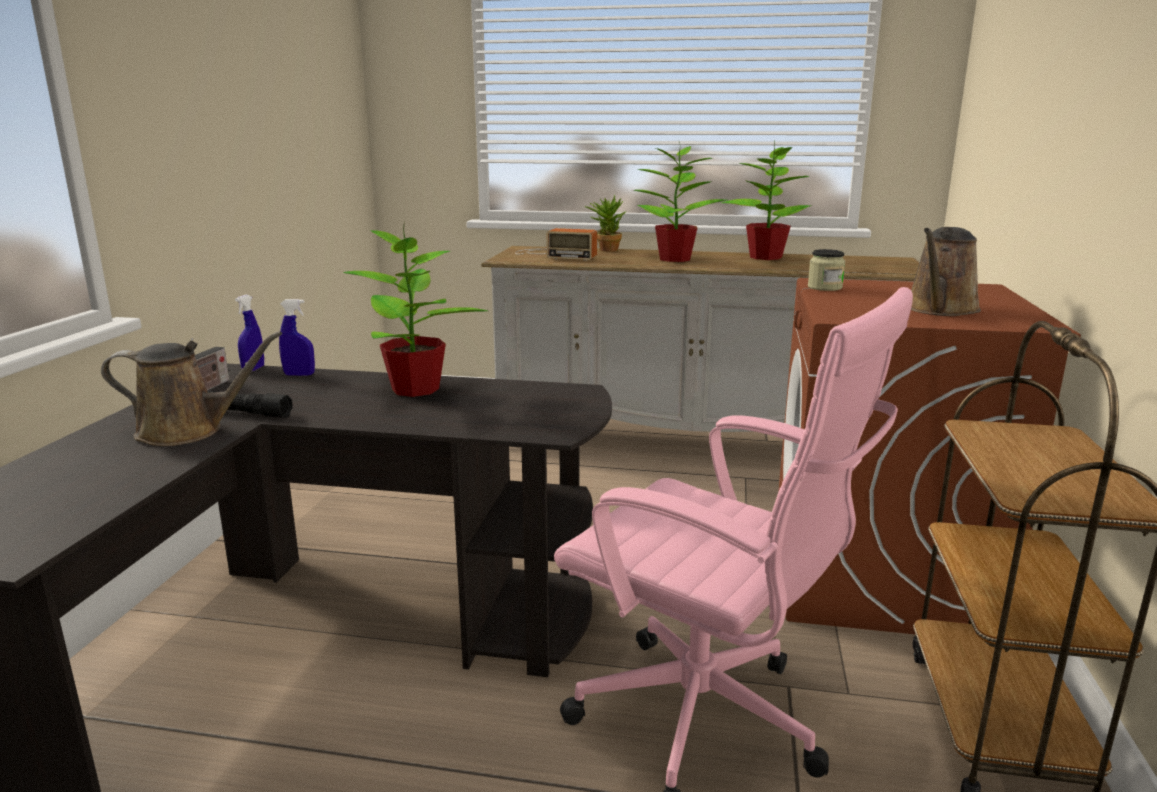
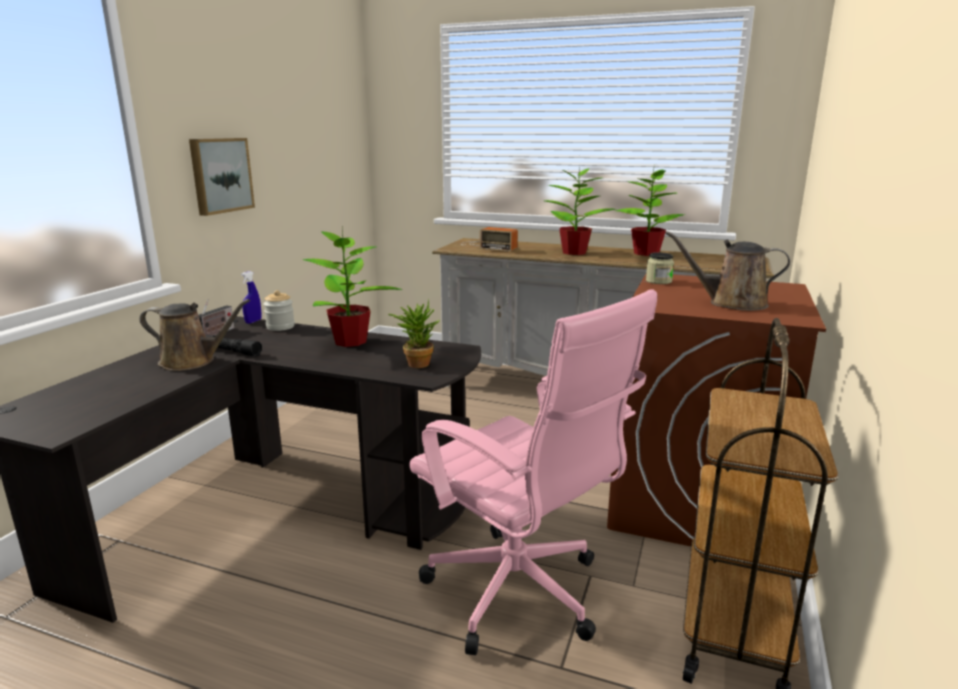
camera: 10 degrees right, 0 degrees up
(184, 155) = (220, 175): none -> picture
(299, 374) = (280, 327): blue spray bottle -> jar
(605, 250) = (529, 243): potted plant -> potted plant (416, 363)
(940, 310) = (731, 303): brown watering can -> brown watering can turned 60 degrees clockwise

